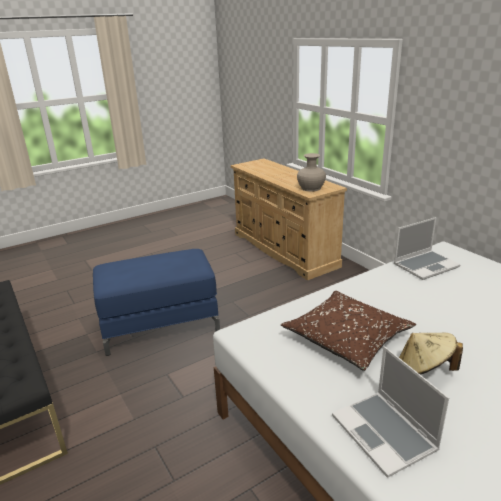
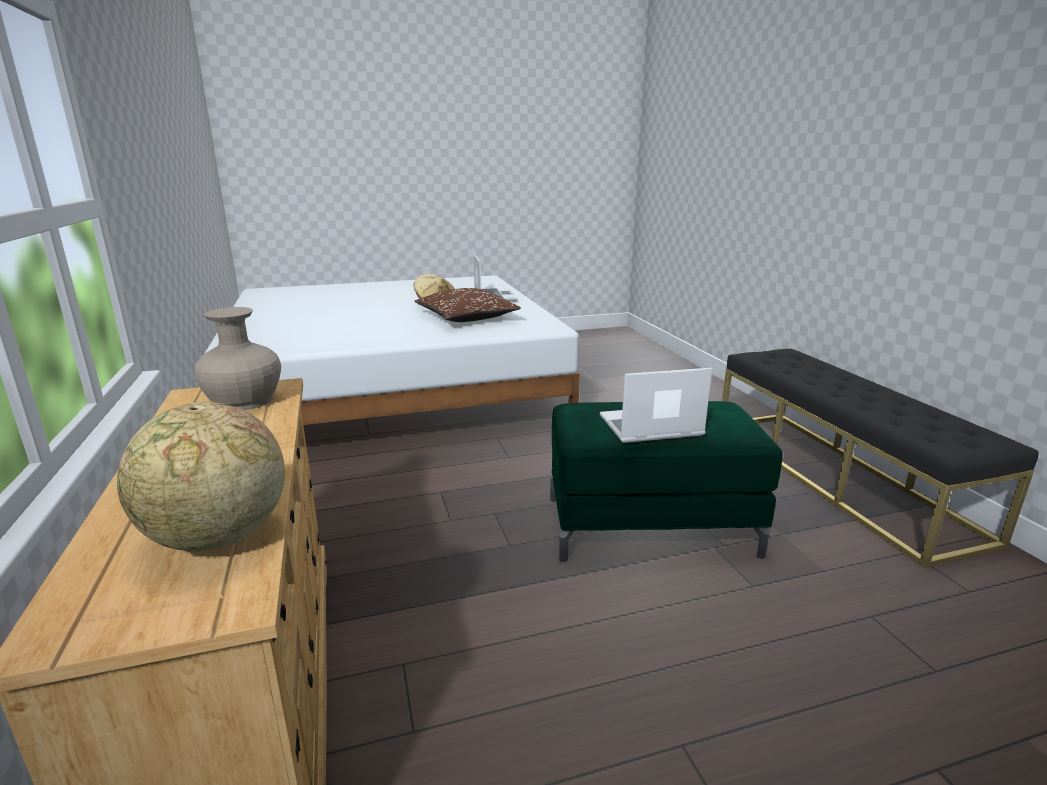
camera: 165 degrees left, 5 degrees down
(161, 324) = (648, 526): blue ottoman -> green ottoman
(256, 169) = (218, 538): none -> globe
(426, 265) = (294, 344): laptop -> laptop (649, 427)

